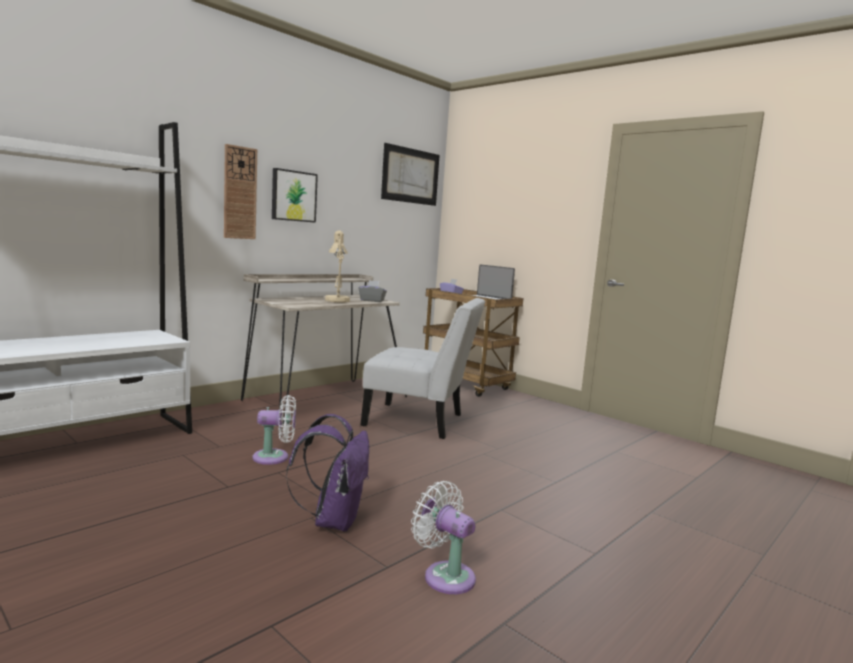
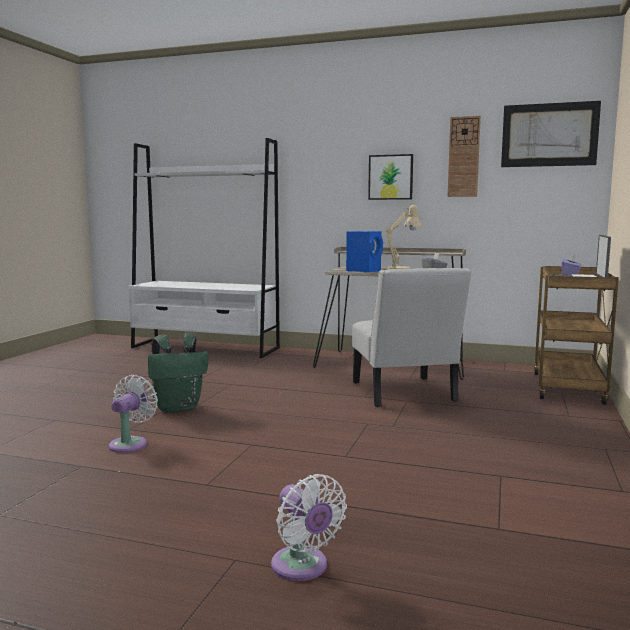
camera: 65 degrees right, 0 degrees up
(240, 193) = (340, 181): wall clock -> wall clock (463, 157)
(275, 457) = (253, 378): white fan -> white fan (302, 568)
(312, 303) = (364, 271): none -> blue speaker
(334, 520) = (178, 408): purple backpack -> green backpack

